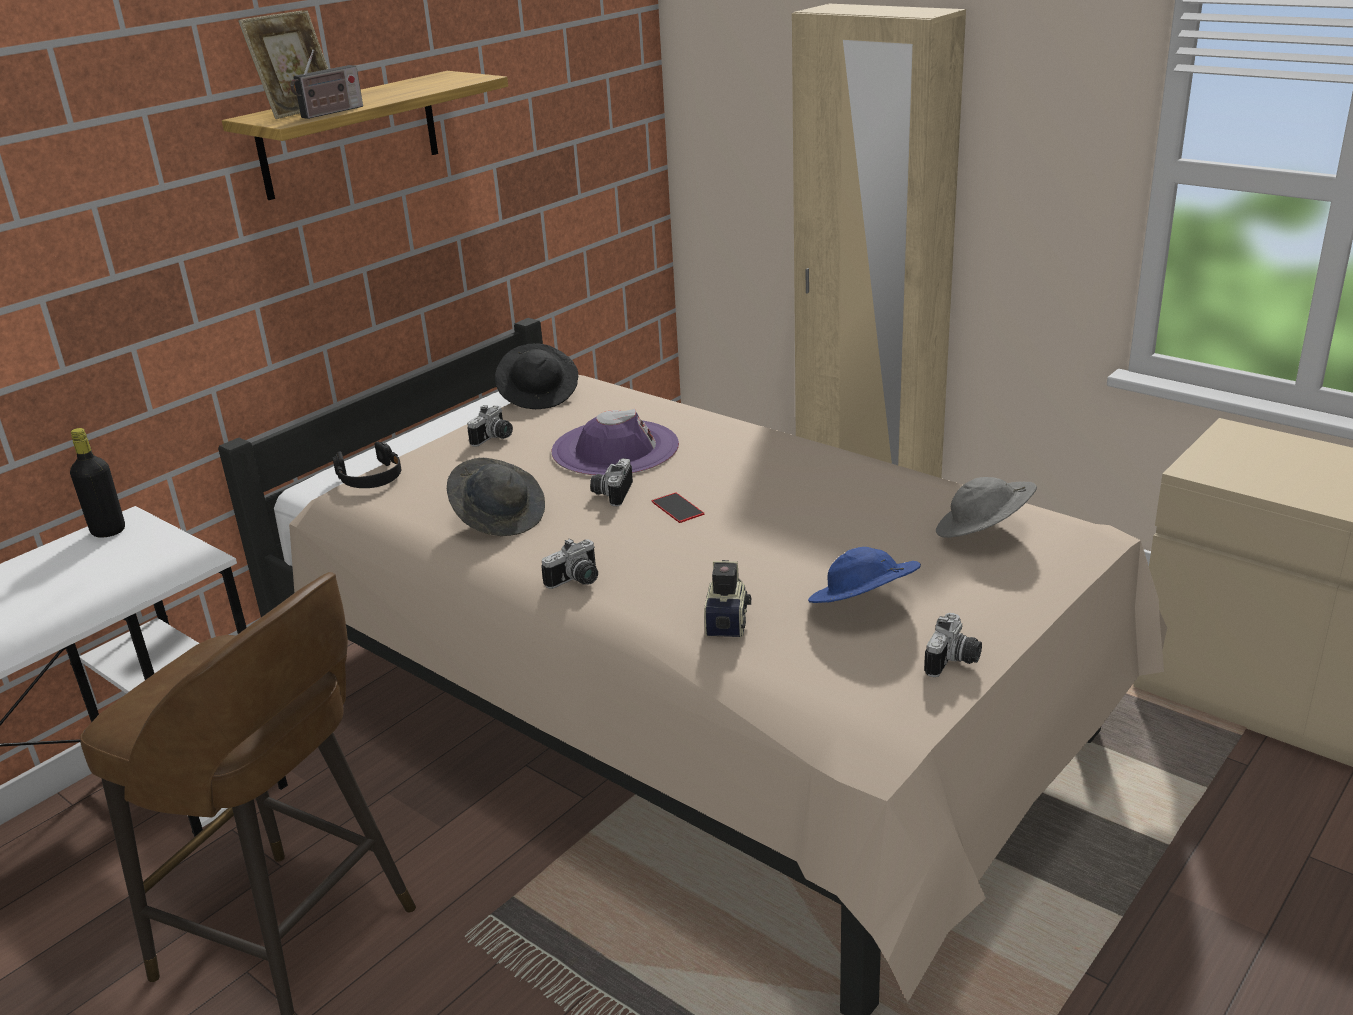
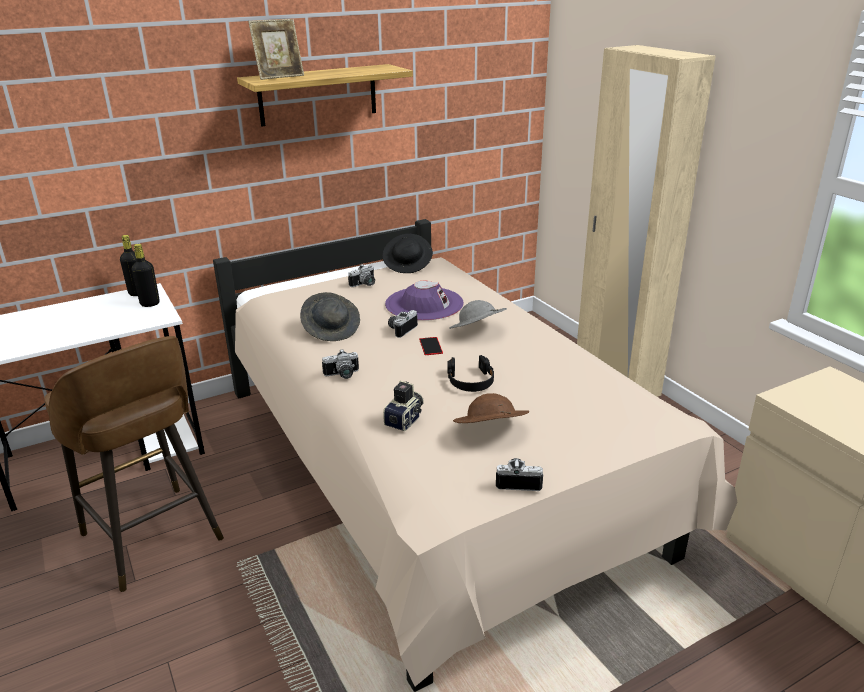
camera: 20 degrees right, 0 degrees up
(149, 543) = (150, 304): none -> black bottle
(330, 112) = (291, 79): radio -> none
(370, 477) = (286, 292): black headphones -> black headphones (470, 381)
(863, 607) = (490, 432): blue hat -> brown hat
(954, 662) = (518, 481): camera -> camera turned 135 degrees counterclockwise
(983, 532) = (603, 405): grey hat -> grey hat (477, 332)

